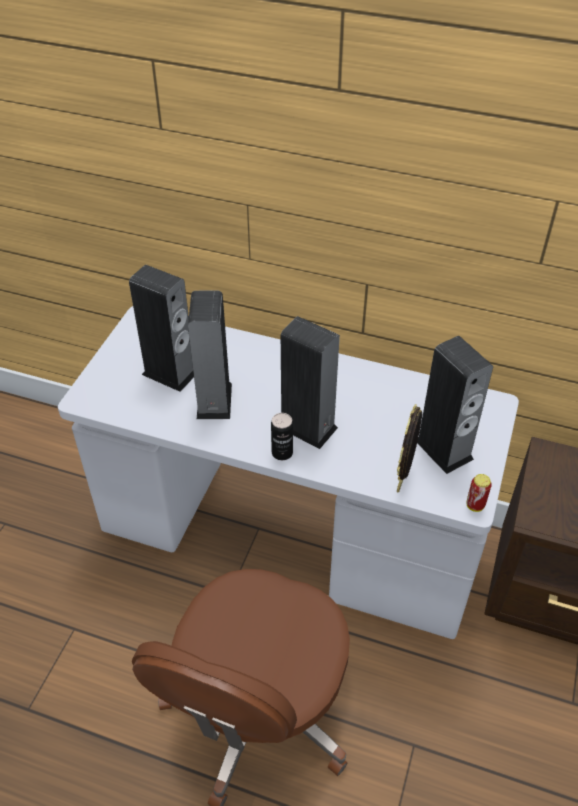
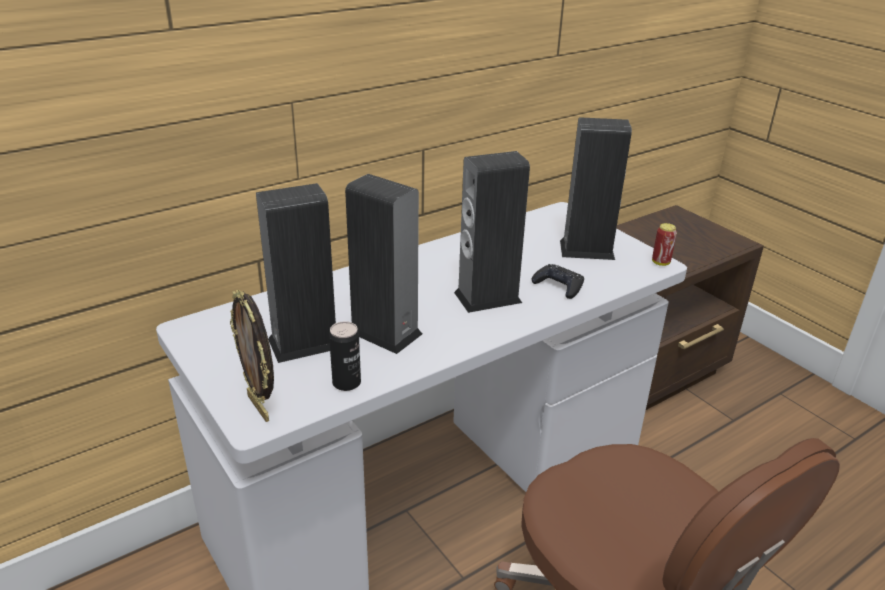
camera: 55 degrees left, 15 degrees down
(282, 453) = (504, 323): can -> can (346, 383)
(365, 458) = (558, 286): none -> black game controller
(403, 479) = (602, 279): picture frame -> picture frame (260, 407)

